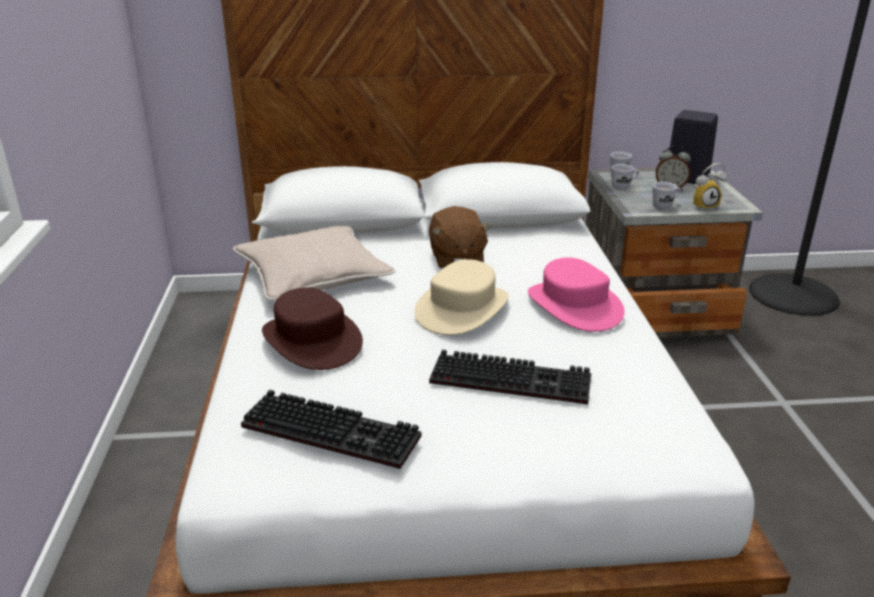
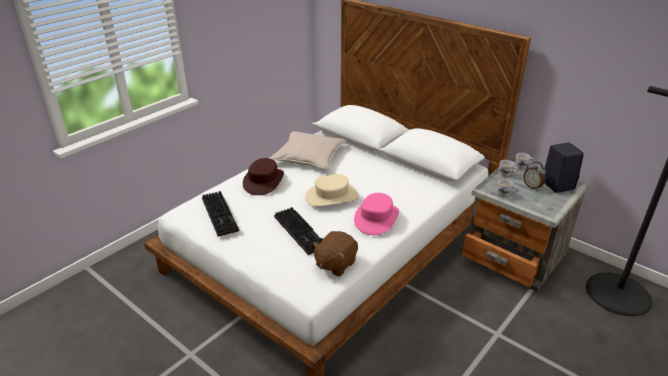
camera: 45 degrees right, 5 degrees up
(456, 259) = (371, 175): brown plush toy -> brown plush toy (335, 264)
(704, 206) = (528, 204): alarm clock -> none

